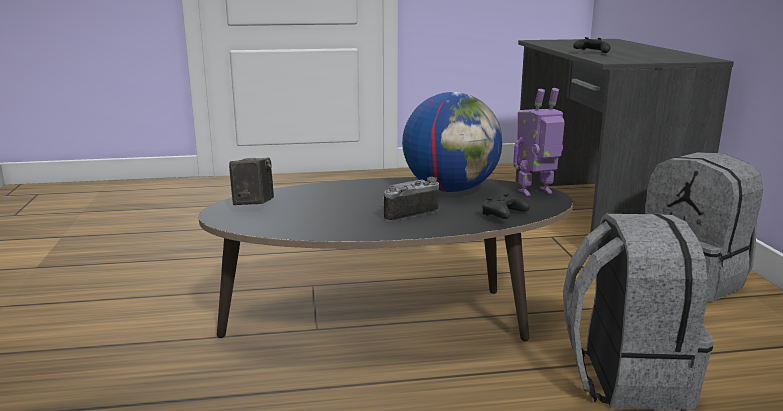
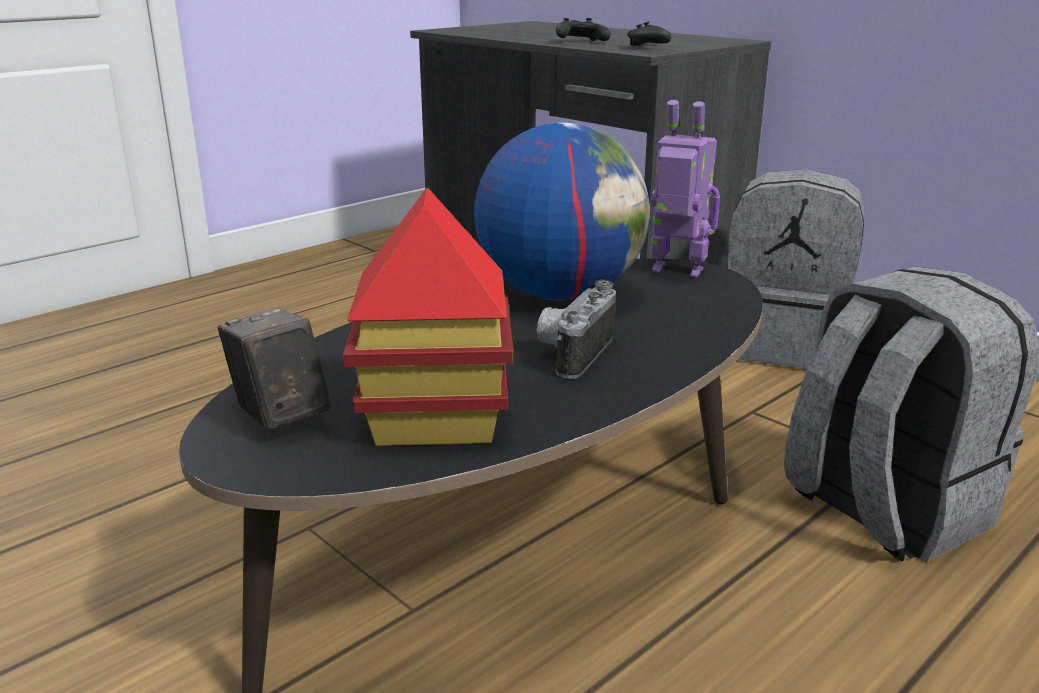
camera: 35 degrees left, 5 degrees up
(305, 220) = (434, 419): none -> toy house
(503, 216) = (707, 321): black game controller -> black game controller (648, 47)
(536, 192) = (676, 271): toy robot -> toy robot turned 75 degrees clockwise

